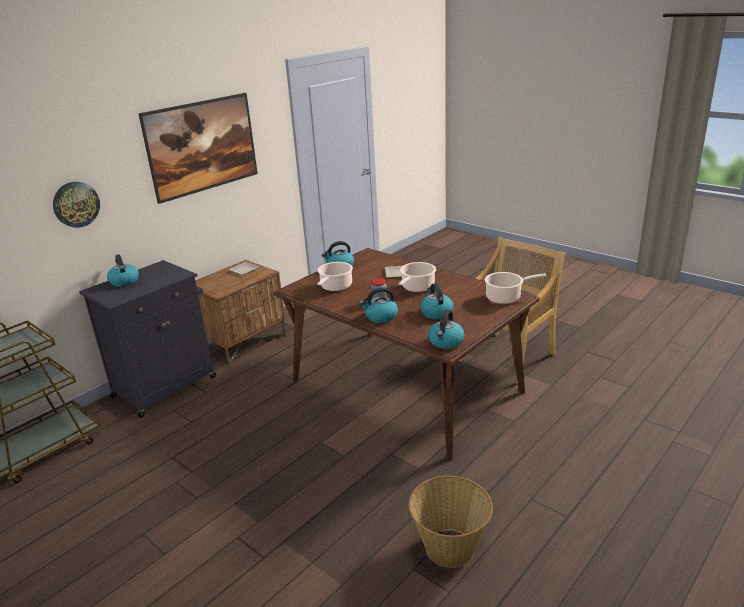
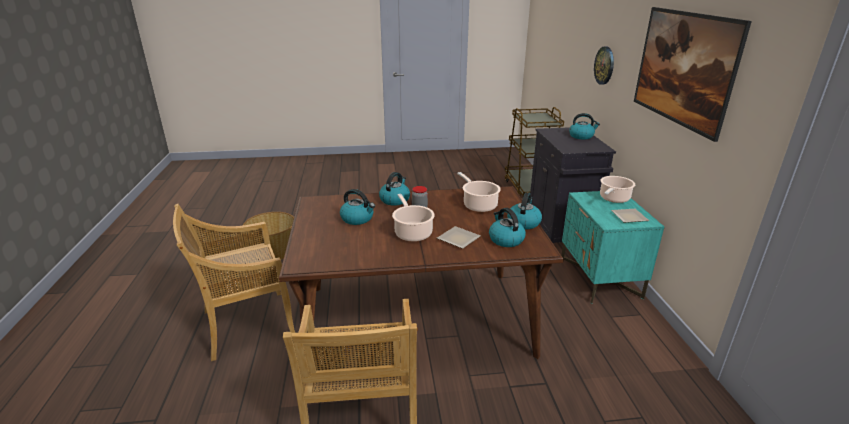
camera: 130 degrees right, 0 degrees up
(243, 343) = (600, 278): brown nightstand -> turquoise nightstand
(446, 342) = (318, 203): kettle -> kettle (505, 239)
(505, 297) = (313, 258): cooking pot -> cooking pot (613, 199)
(543, 459) = (246, 324): none -> beige chair

